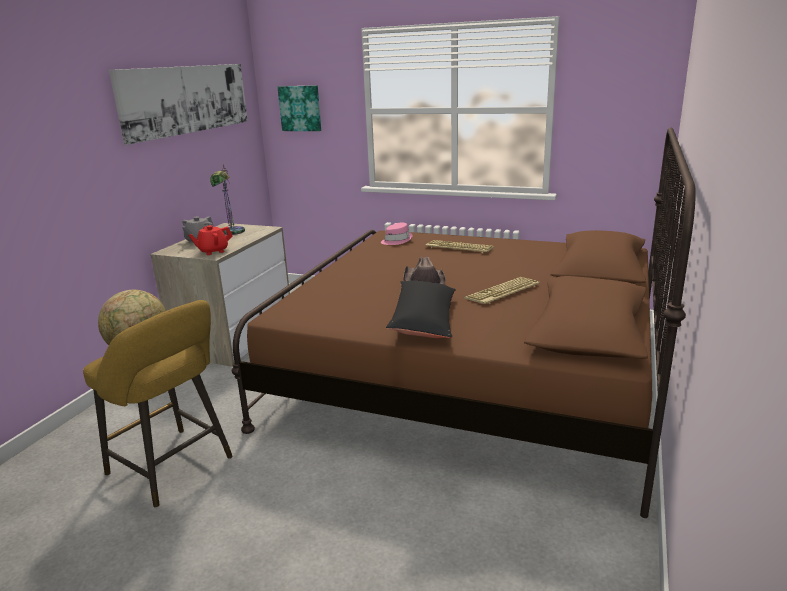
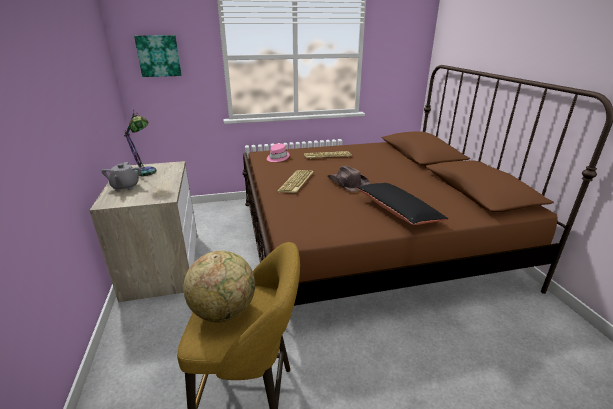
camera: 35 degrees left, 5 degrees up
(187, 99) = (75, 45): picture -> none
(213, 251) = (158, 194): red teapot -> none
(503, 292) = (405, 180): keyboard -> keyboard (297, 182)

